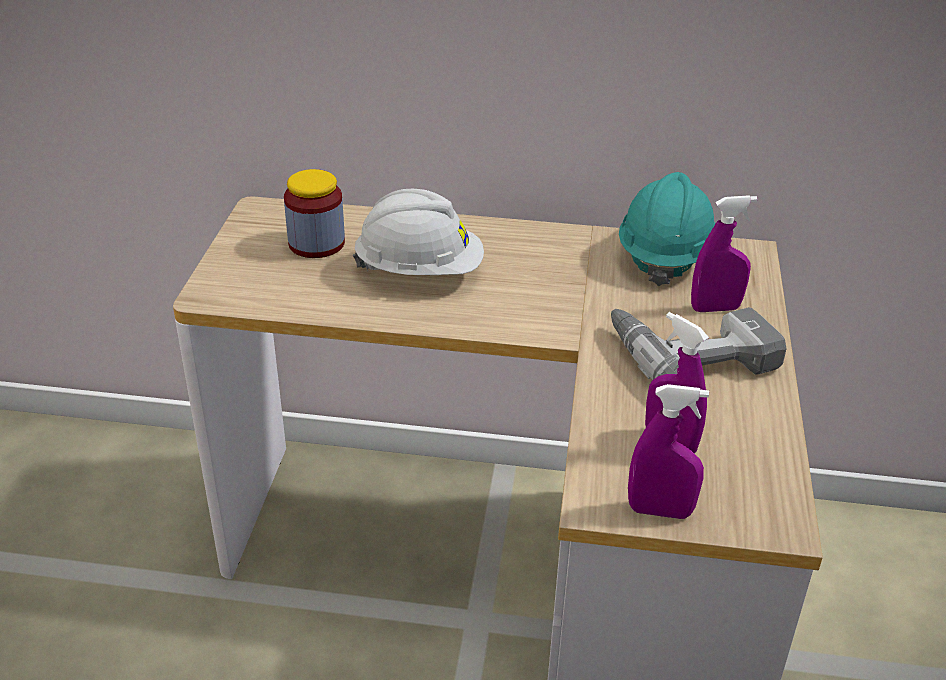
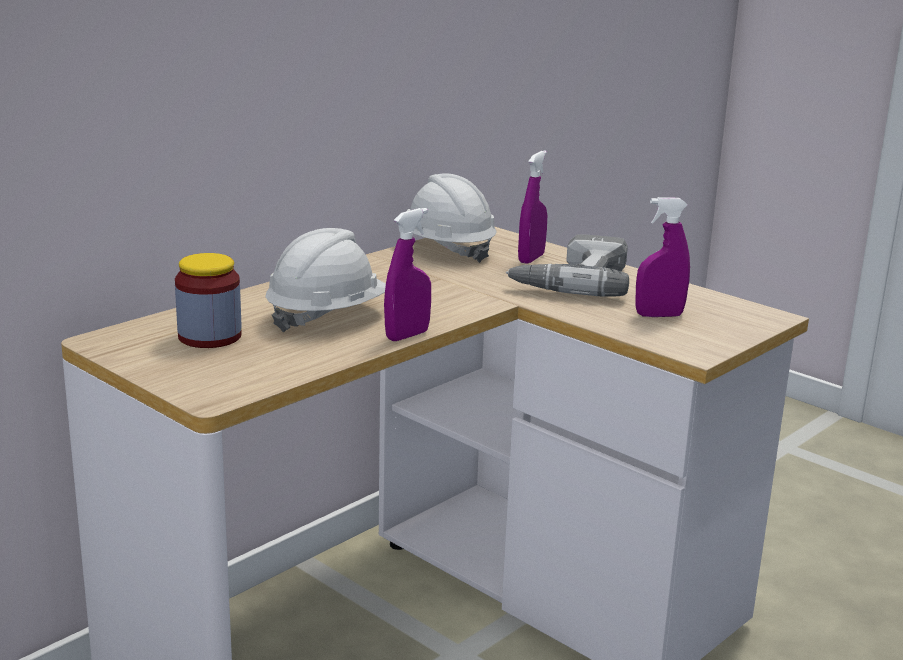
camera: 55 degrees left, 15 degrees down
(660, 511) = (723, 339): purple spray bottle -> purple spray bottle (407, 335)
(664, 256) = (446, 249): turquoise hard hat -> white hard hat

